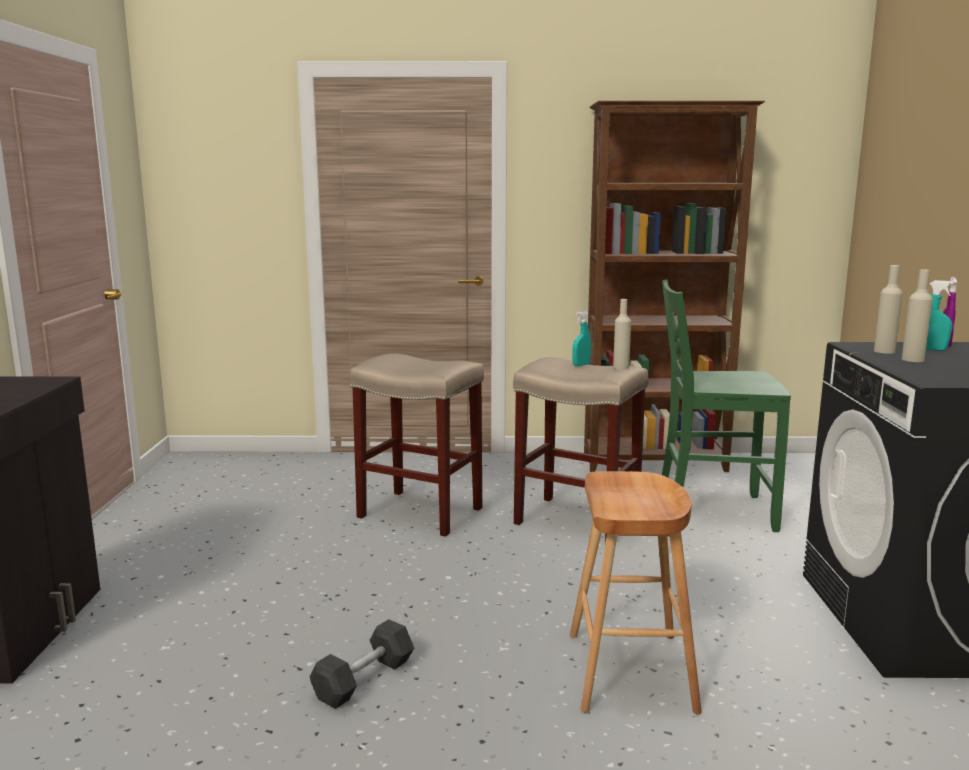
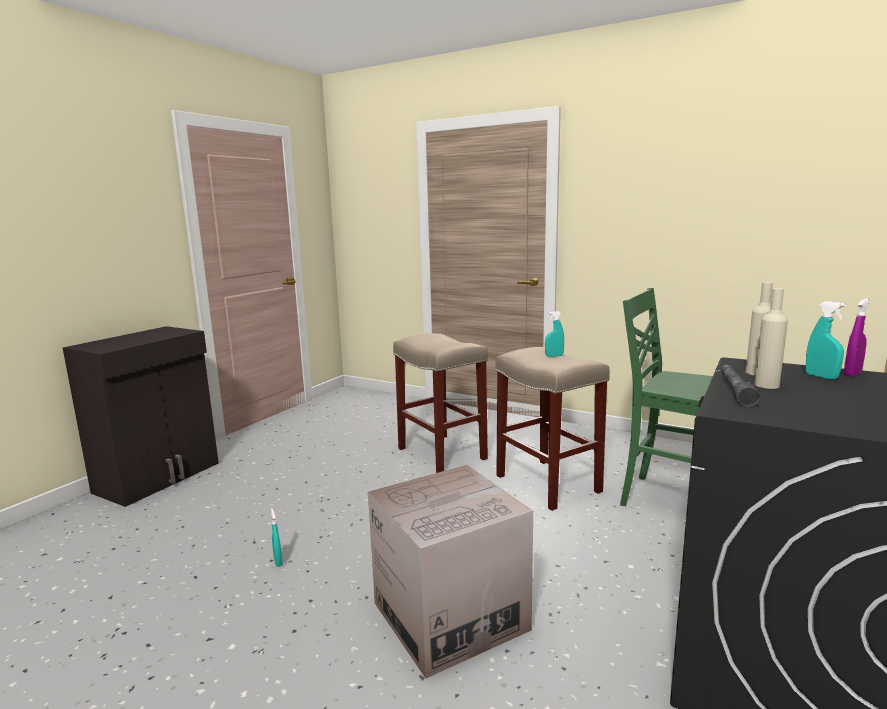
camera: 30 degrees right, 0 degrees up
(364, 680) = (278, 561): grey dumbbell -> turquoise spray bottle
(621, 367) = (577, 361): beige bottle -> none
(630, 671) = (450, 616): brown stool -> cardboard box
(655, 463) = (670, 449): brown bookcase -> none
(904, 366) = (735, 391): none -> grey flashlight

